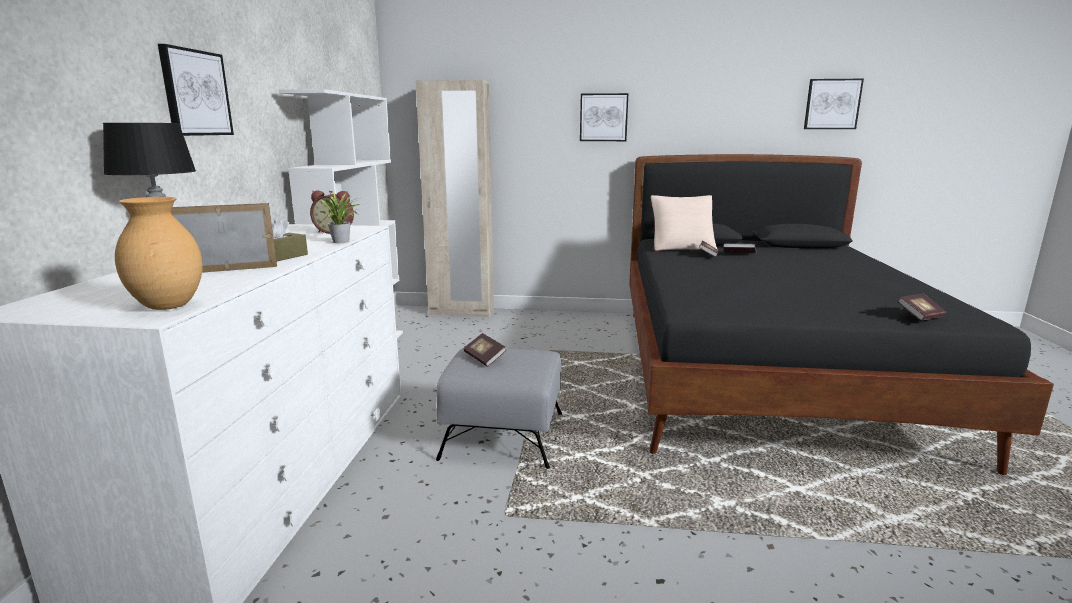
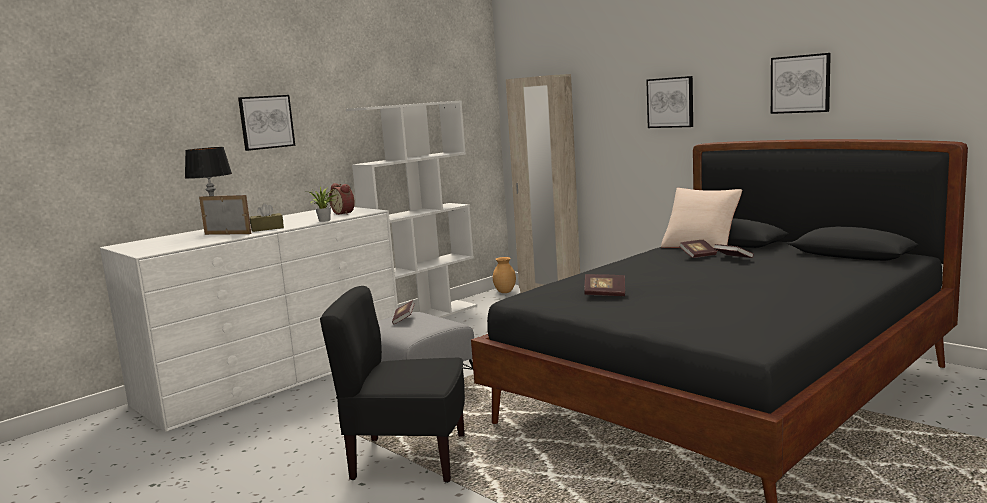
camera: 40 degrees right, 5 degrees down
(169, 306) = (161, 249): brown vase -> brown vase (505, 292)
(648, 525) = (409, 458): none -> black chair
(832, 104) = (929, 73): picture -> picture (800, 84)
(920, 316) = (693, 330): book -> book (605, 294)

